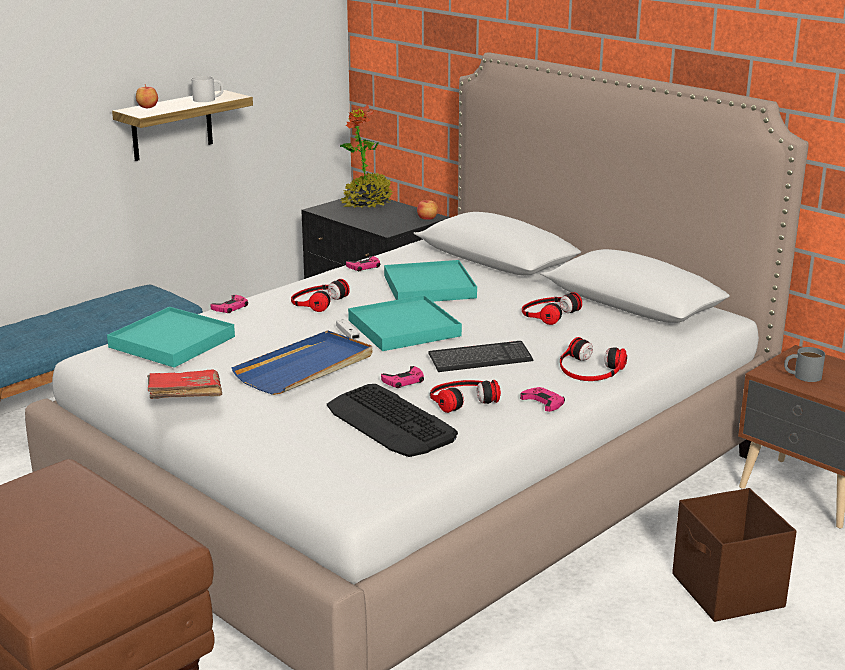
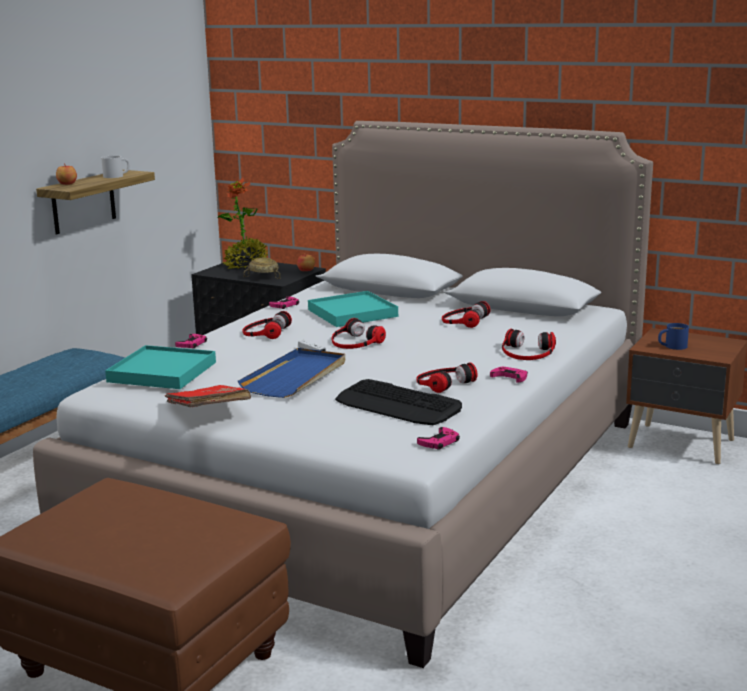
camera: 15 degrees left, 5 degrees down
(374, 222) = (262, 277): none -> beige bowl
(403, 328) = (355, 342): turquoise tray -> headphones
(404, 381) = (385, 377): pink game controller -> pink game controller (439, 442)
(480, 359) = (435, 355): keyboard -> none
(727, 592) = (664, 519): brown storage box -> none
(802, 376) = (672, 346): grey mug -> blue mug

